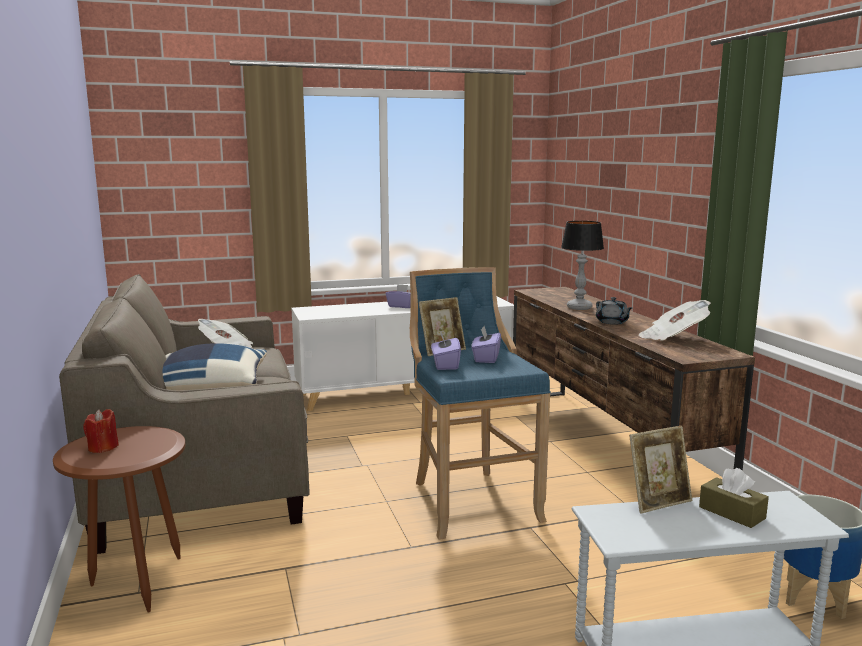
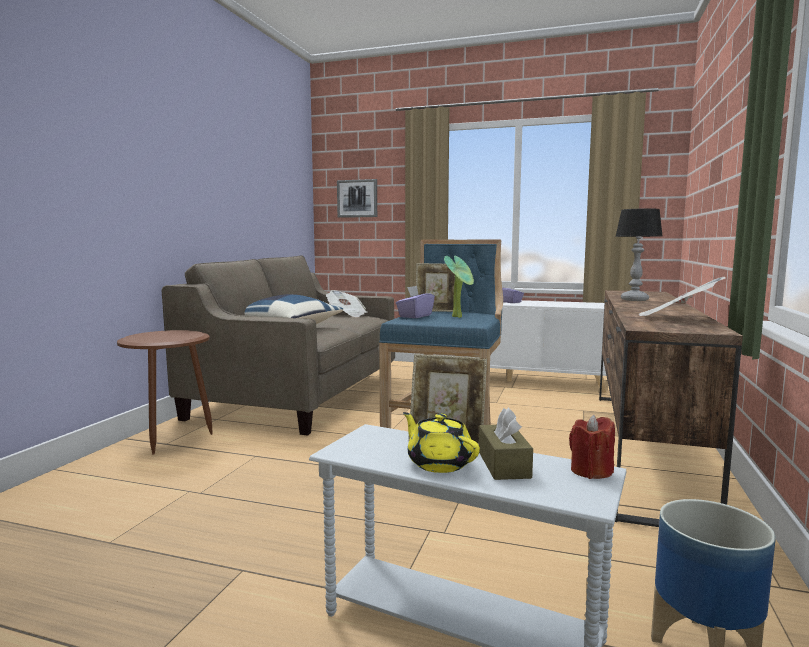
camera: 35 degrees right, 5 degrees down
(103, 447) = (154, 335): red candle -> red candle (591, 471)
(171, 179) = (357, 198): none -> picture
(486, 358) = (459, 317): purple tissue box -> potted plant
(612, 322) = (639, 307): grey teapot -> none
(697, 526) = (439, 463): none -> yellow teapot

